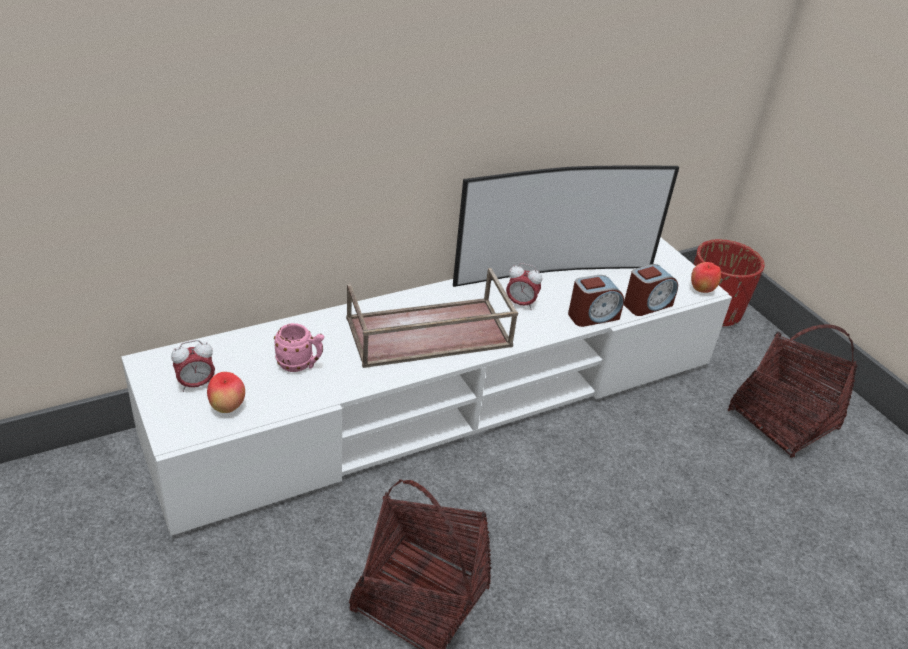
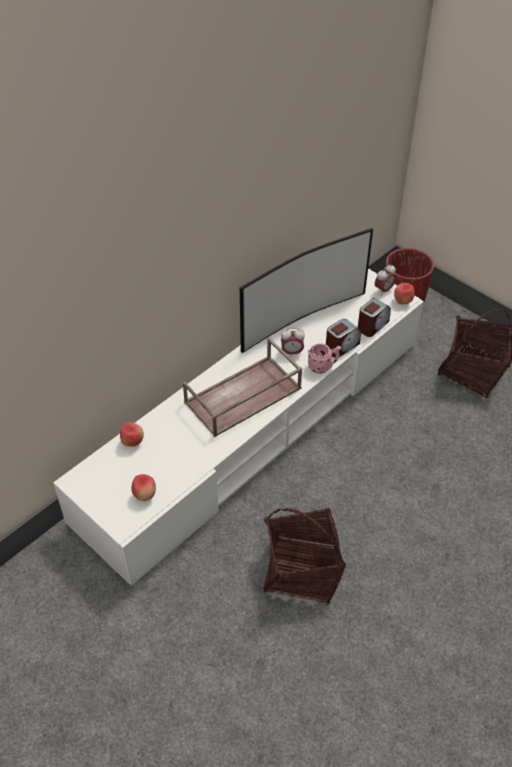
camera: 15 degrees left, 10 degrees up
(196, 384) = (115, 486): alarm clock -> alarm clock (384, 290)
(251, 342) = (132, 442): none -> apple
(300, 365) = (173, 448): pink mug -> pink mug (323, 367)

